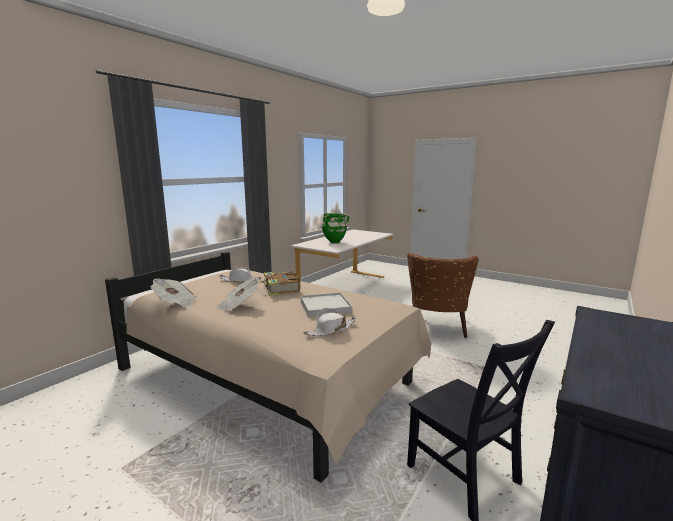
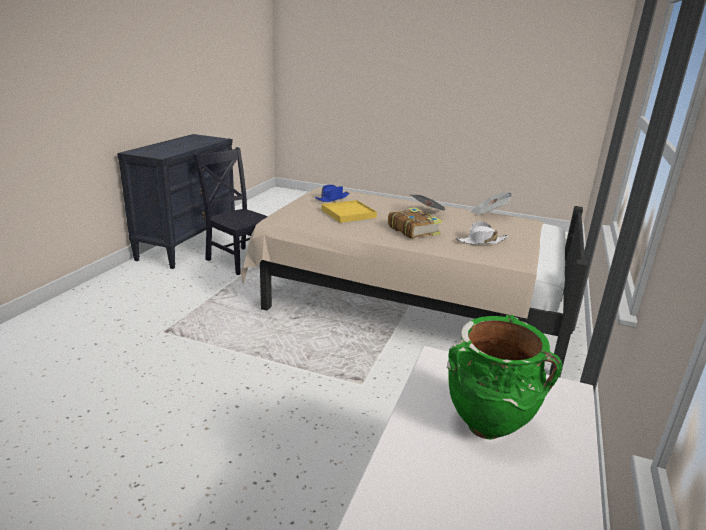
camera: 165 degrees right, 10 degrees up
(325, 307) = (348, 214): white tray -> yellow tray
(330, 330) = (332, 199): white hat -> blue hat
(437, 328) = (193, 404): brown armchair -> none

